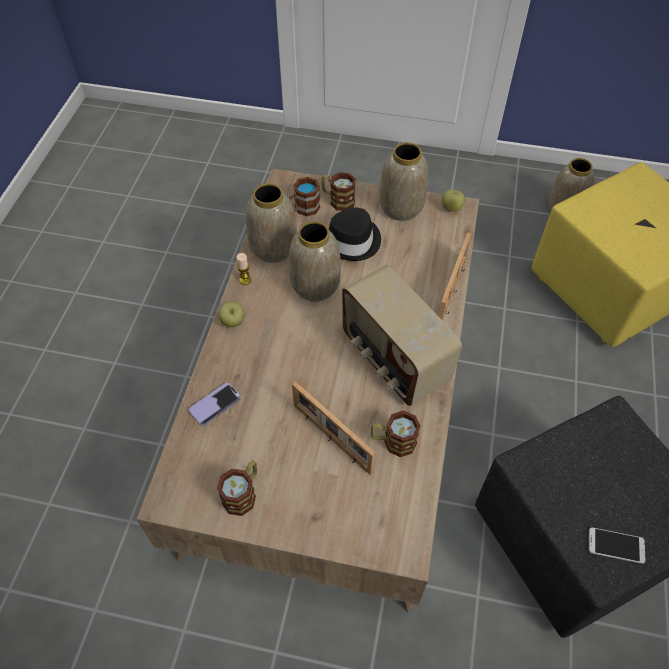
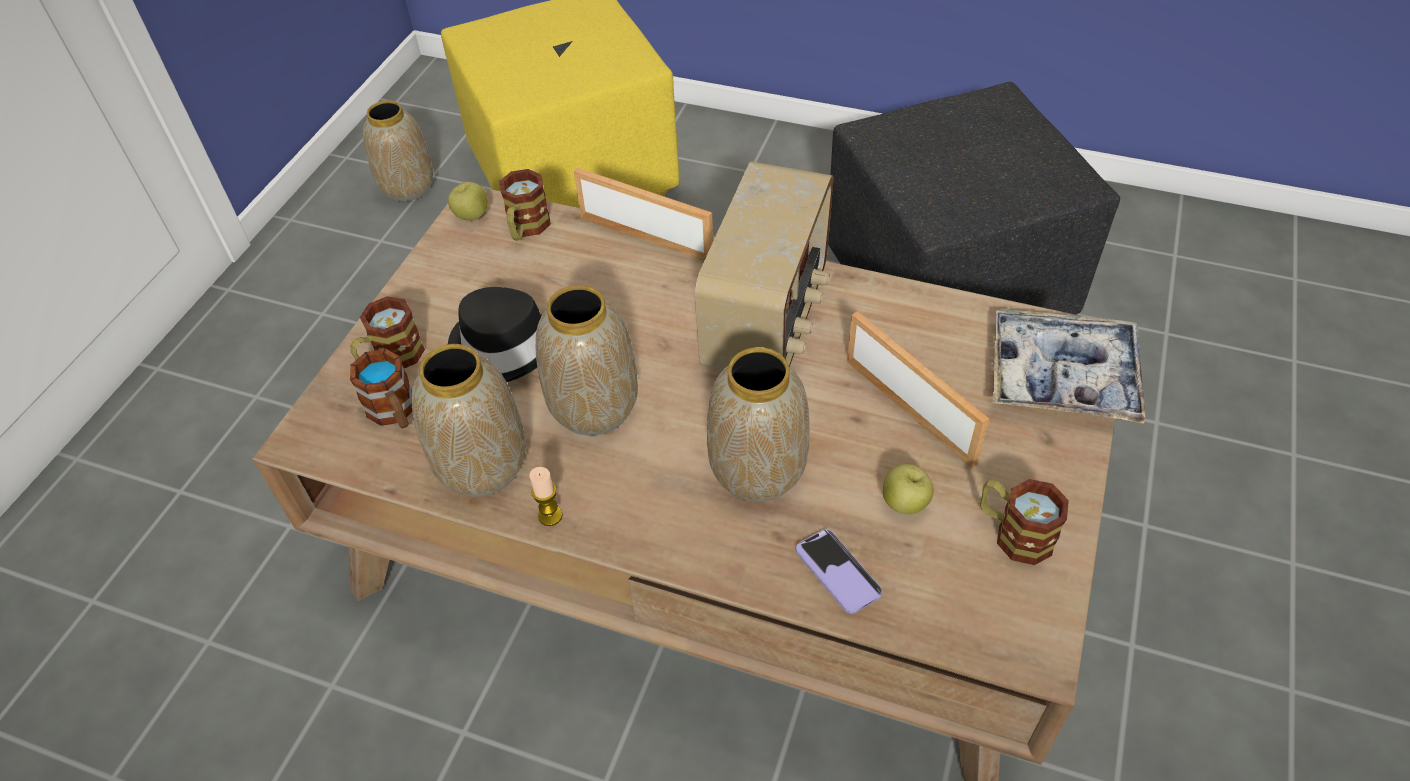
camera: 80 degrees left, 5 degrees down
(233, 322) = (651, 539): apple -> apple (905, 503)
(331, 439) = (911, 409): picture frame -> picture frame turned 90 degrees counterclockwise
(371, 531) = (1063, 376): none -> tray
(393, 360) = (768, 320): radio -> radio turned 45 degrees counterclockwise
(393, 441) = (916, 336): mug -> mug (526, 228)
(402, 208) = (447, 274): vase -> vase (758, 469)
(616, 545) = (1046, 165): phone -> none

